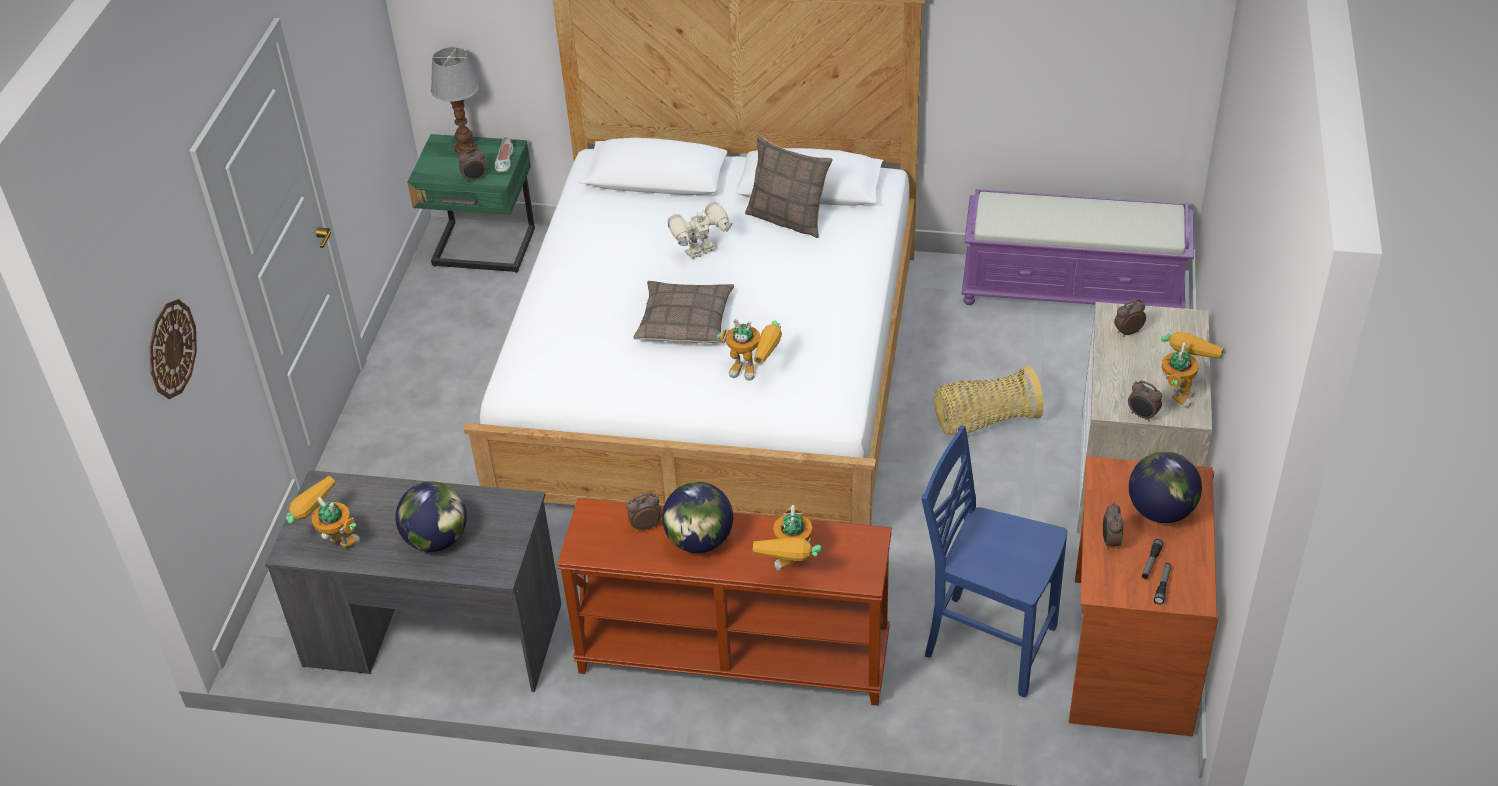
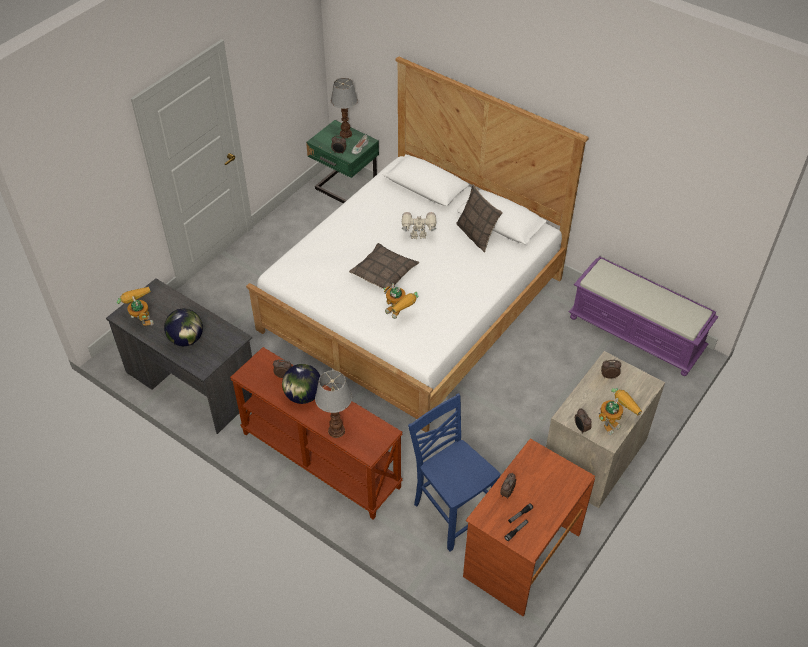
camera: 25 degrees right, 5 degrees up
(171, 348) = (89, 196): wall clock -> none
(790, 569) = (336, 431): toy robot -> table lamp
(984, 421) = (534, 389): basket -> none
(1160, 511) = (547, 488): globe -> none

